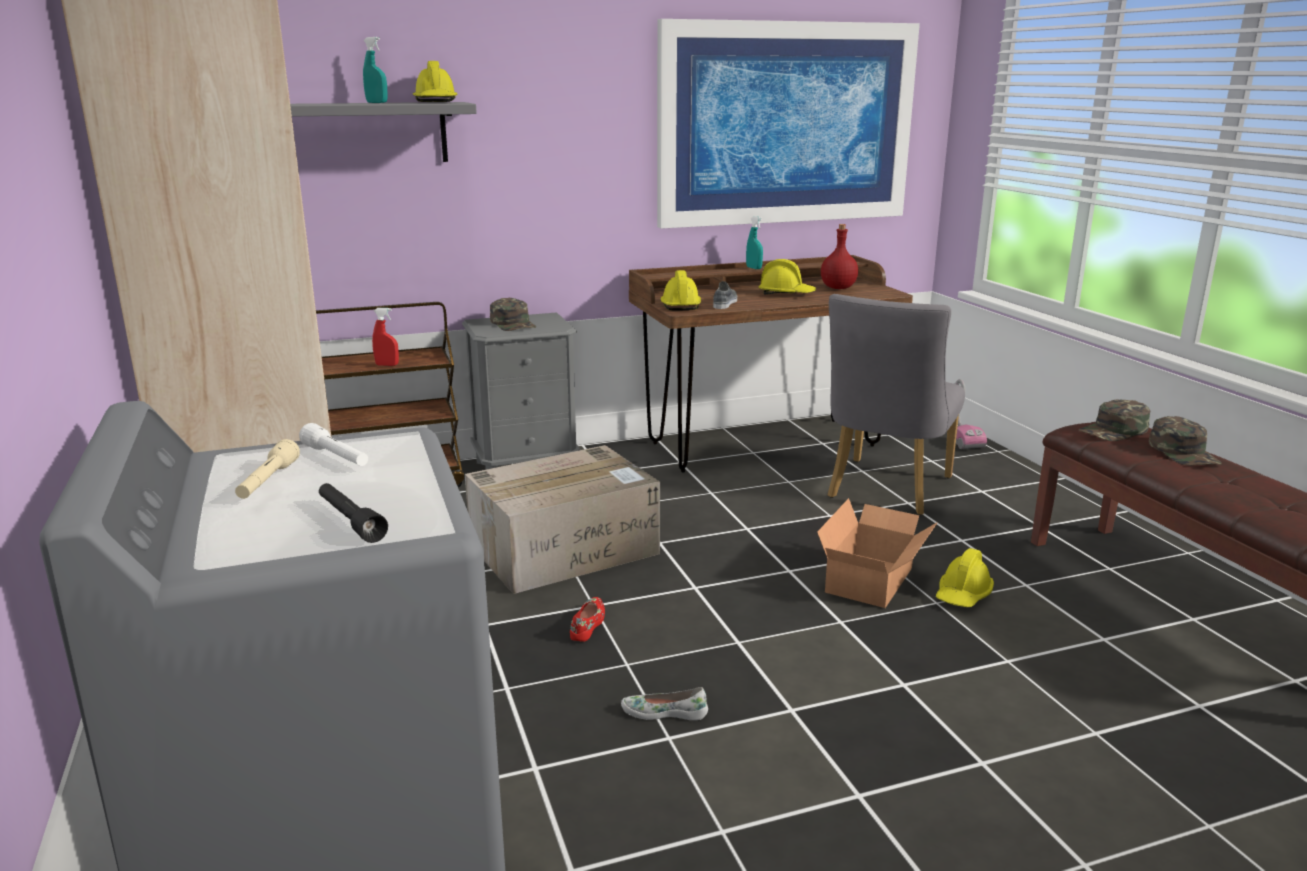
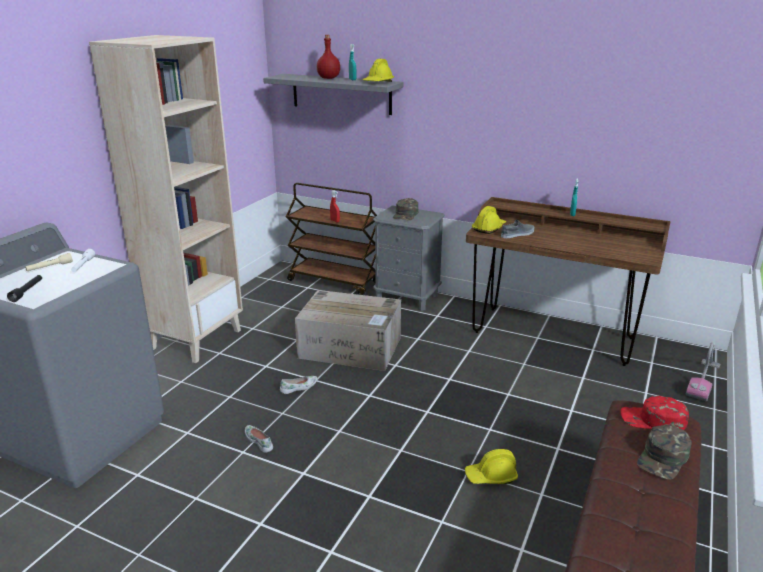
camera: 45 degrees right, 5 degrees up
(588, 624) = (299, 387): red shoe -> white shoe
(786, 124) = (621, 115): picture -> none
(786, 294) = (573, 238): yellow hard hat -> none
(837, 288) = (621, 244): red bottle -> red bottle (328, 78)
(874, 580) = (459, 440): cardboard box -> none
(885, 490) = (572, 396): grey chair -> none
(1114, 431) = (653, 420): green cap -> red cap

